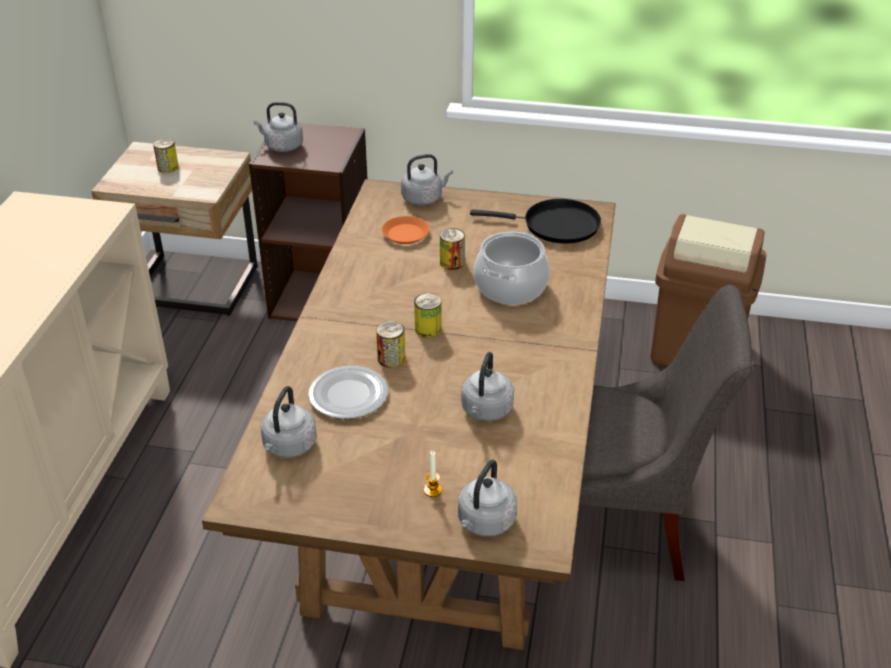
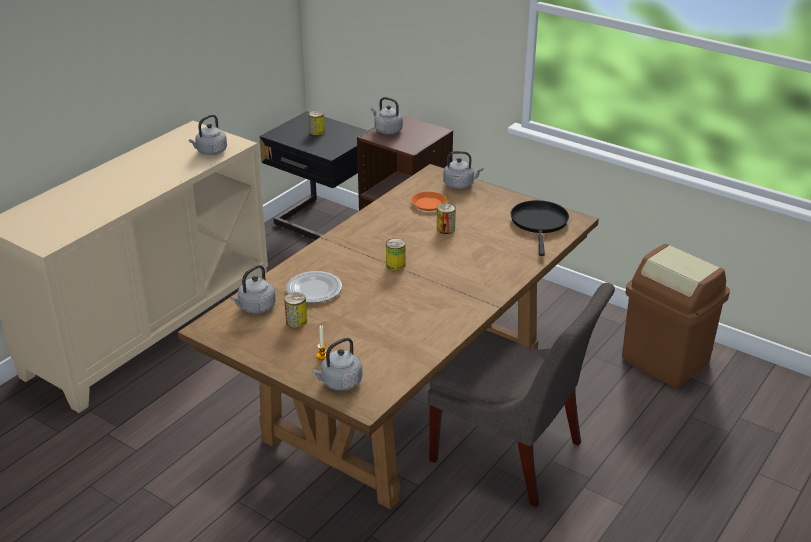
camera: 25 degrees right, 5 degrees down
(193, 288) = (322, 225): beige nightstand -> black nightstand
(391, 358) = (358, 275): can -> can (296, 321)
(486, 411) = (393, 322): grey kettle -> grey kettle (210, 152)
(510, 287) = (473, 253): cooking pot -> none
(555, 226) = (539, 223): black frying pan -> black frying pan turned 120 degrees counterclockwise

